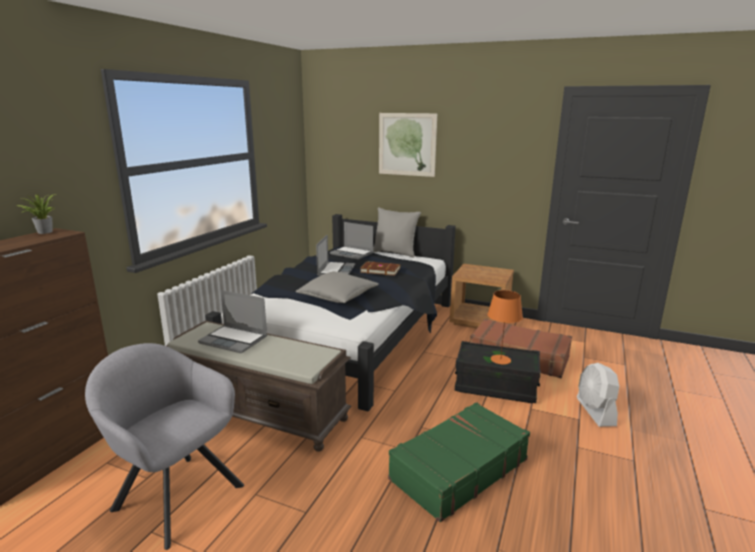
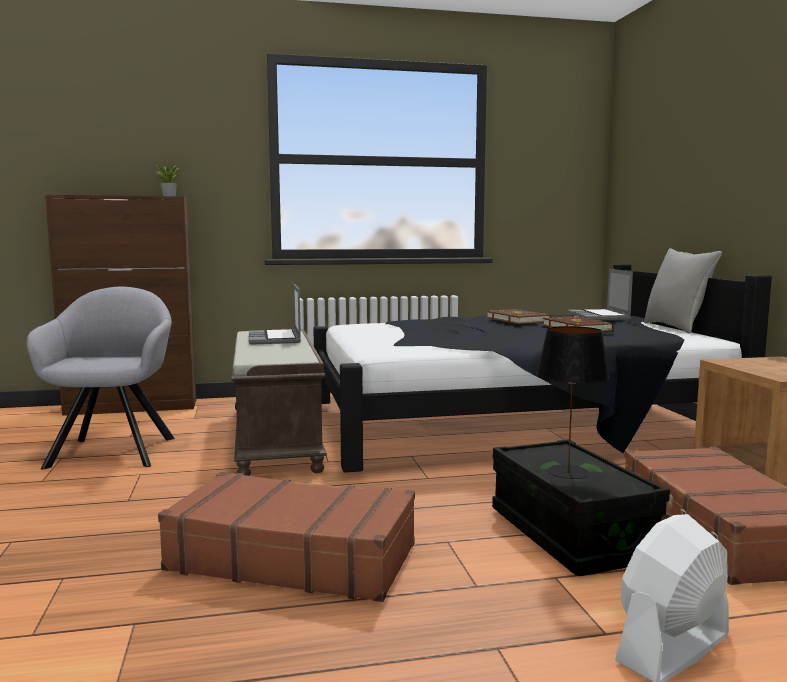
camera: 55 degrees right, 10 degrees down
(335, 270) = (518, 320): laptop -> brown book
(338, 297) = (446, 334): grey pillow -> none
(407, 144) = (716, 130): picture -> none
(458, 469) = (293, 557): green suitcase -> brown suitcase
(500, 359) = (567, 472): orange table lamp -> black table lamp

